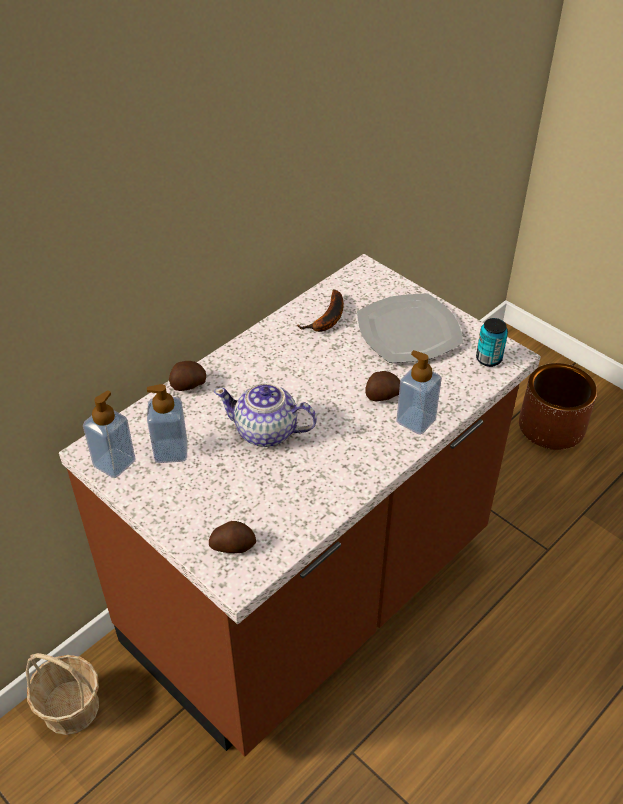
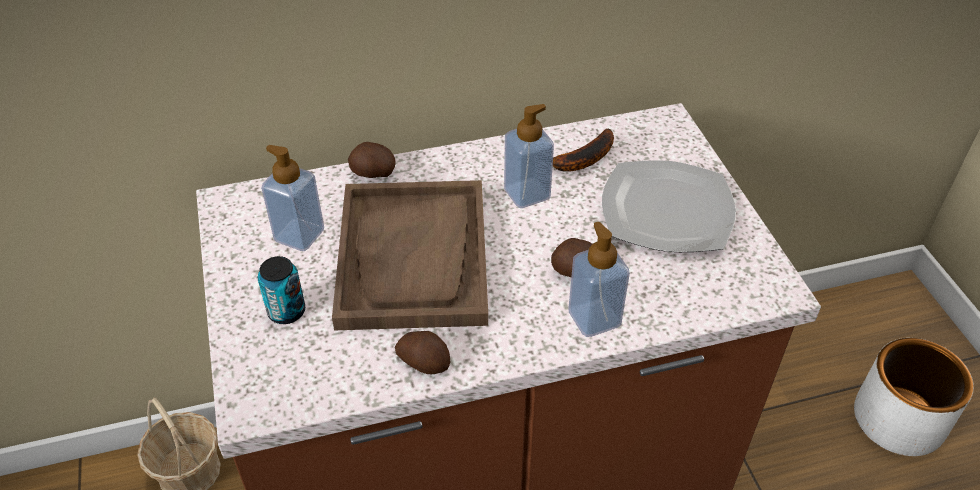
camera: 30 degrees right, 0 degrees up
(114, 463) = (236, 223): soap dispenser -> soap dispenser (527, 194)
(232, 545) = (276, 366): potato -> potato (424, 361)
(267, 432) = (413, 257): teapot -> brown tray
(488, 359) = (745, 282): can -> can (286, 311)
(552, 427) = (899, 420): brown planter -> white planter

